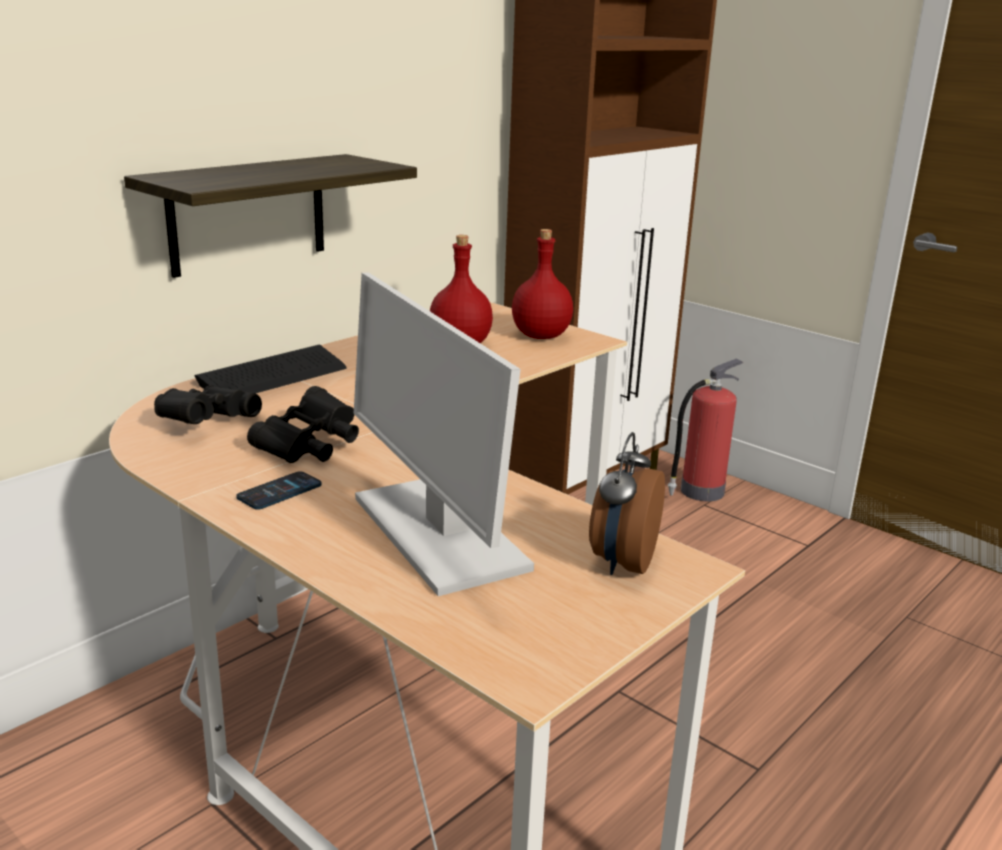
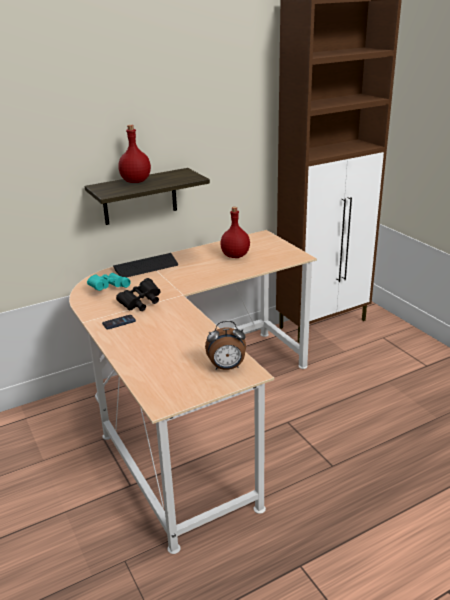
camera: 20 degrees right, 5 degrees up
(204, 423) = (107, 288): black binoculars -> turquoise binoculars
(436, 532) = (165, 346): monitor -> none
(539, 336) = (276, 252): red bottle -> red bottle (135, 181)
(621, 562) = (227, 367): alarm clock -> alarm clock turned 135 degrees counterclockwise
(700, 492) = (385, 330): fire extinguisher -> none

